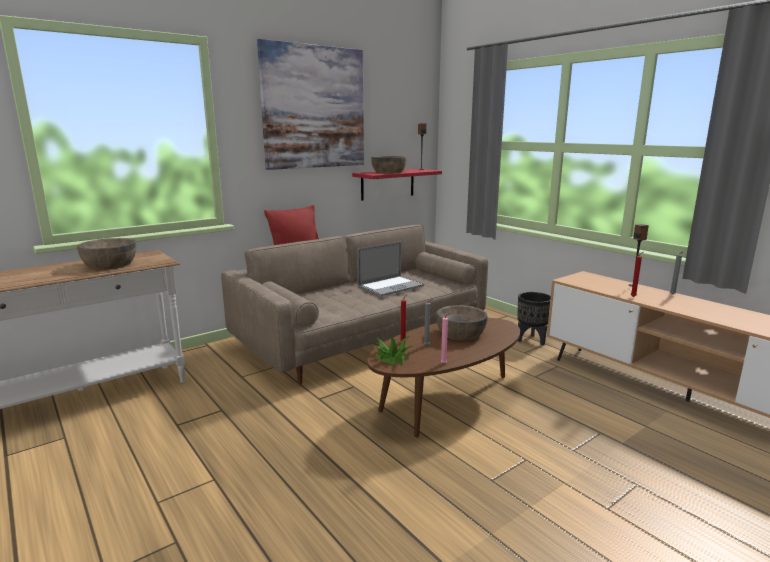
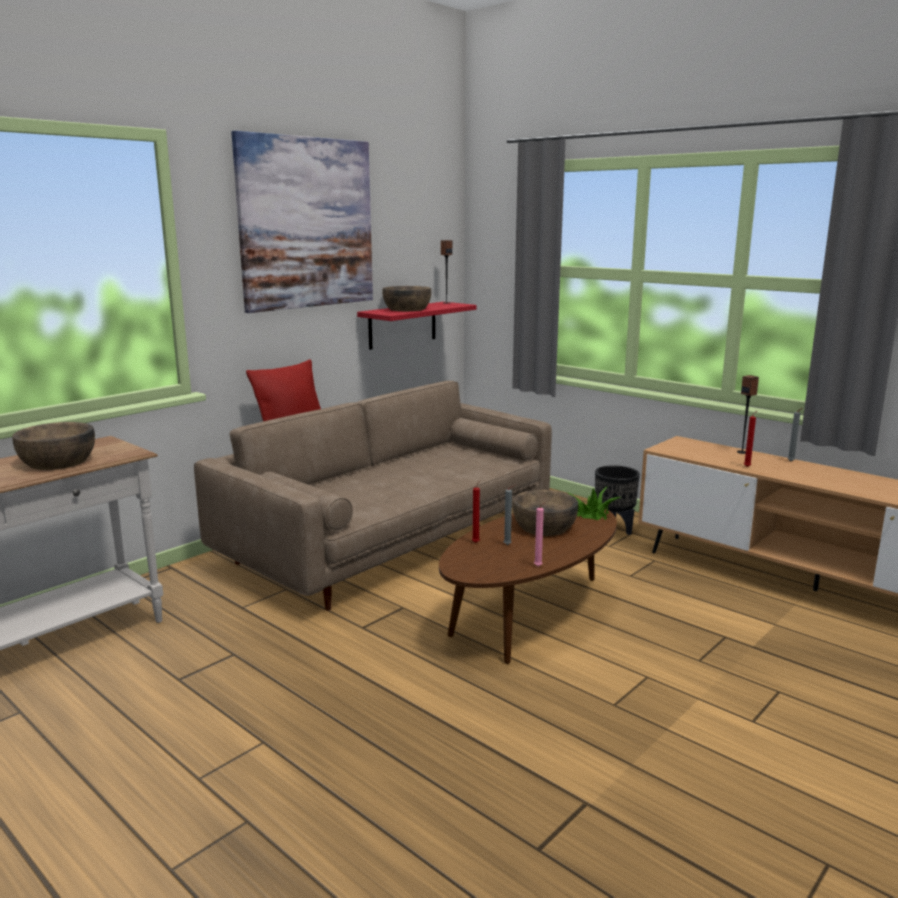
camera: 10 degrees left, 0 degrees up
(390, 286) = (427, 468): laptop -> none
(393, 358) = (471, 564): potted plant -> potted plant (591, 514)

